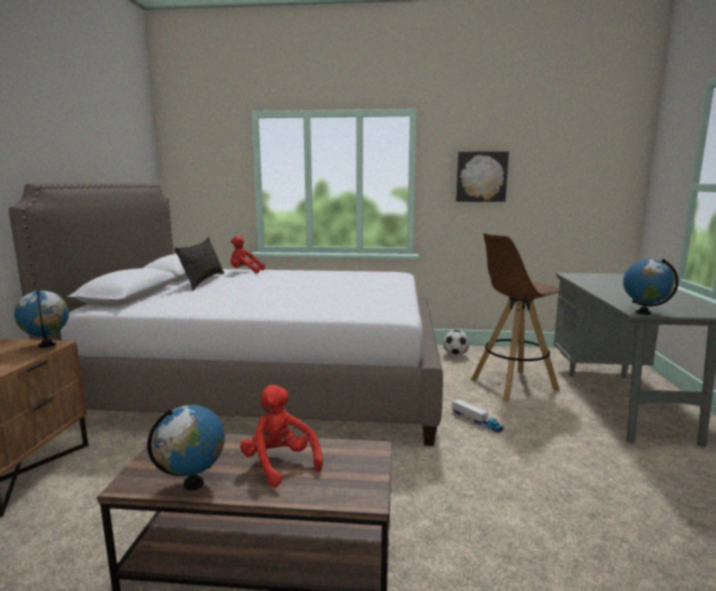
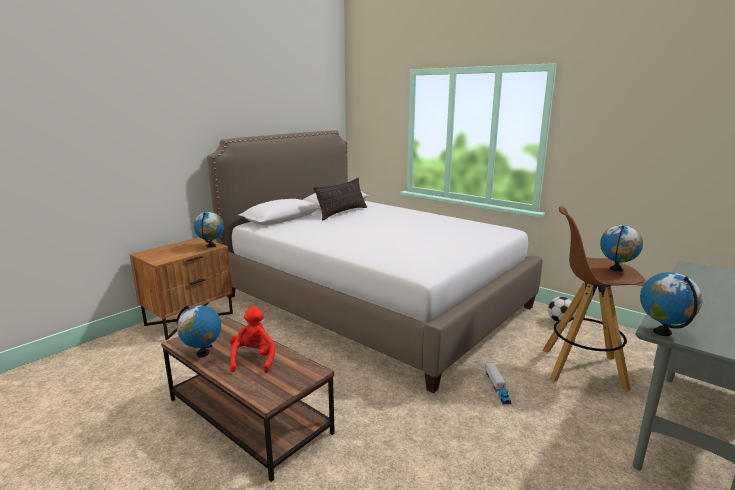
camera: 35 degrees right, 5 degrees up
(245, 272) = (383, 208): red plush toy -> none
(481, 176) = (621, 138): picture -> none
(534, 284) = (616, 269): none -> globe

